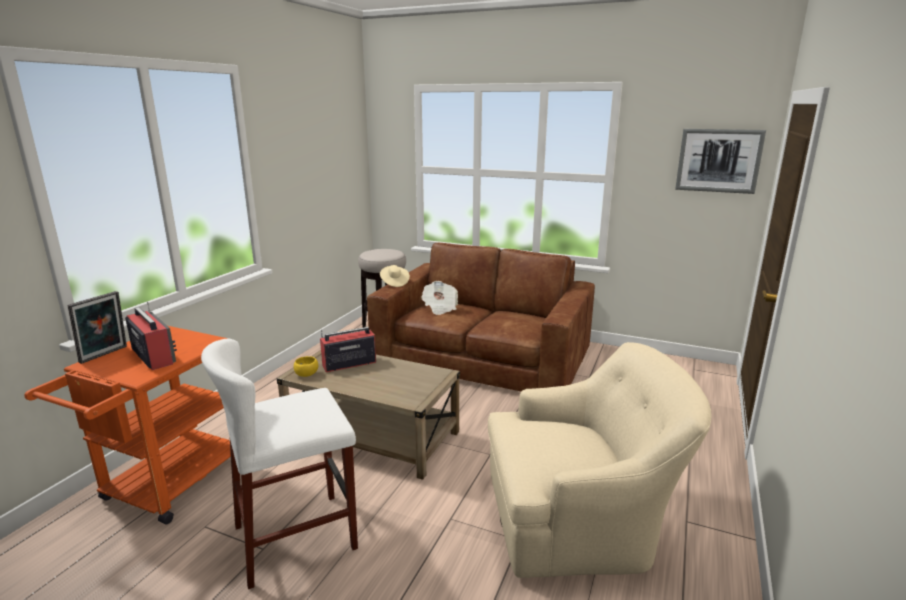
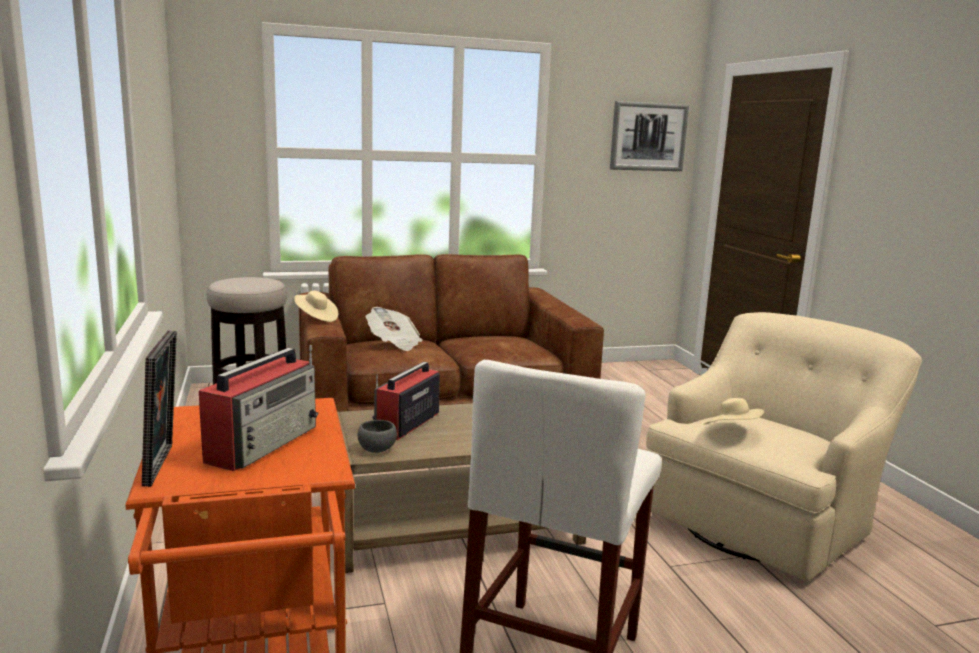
camera: 40 degrees left, 5 degrees down
(153, 356) = (264, 443): radio -> radio turned 105 degrees clockwise
(307, 374) = (377, 449): yellow bowl -> grey bowl
(525, 437) = (732, 431): none -> beige hat

